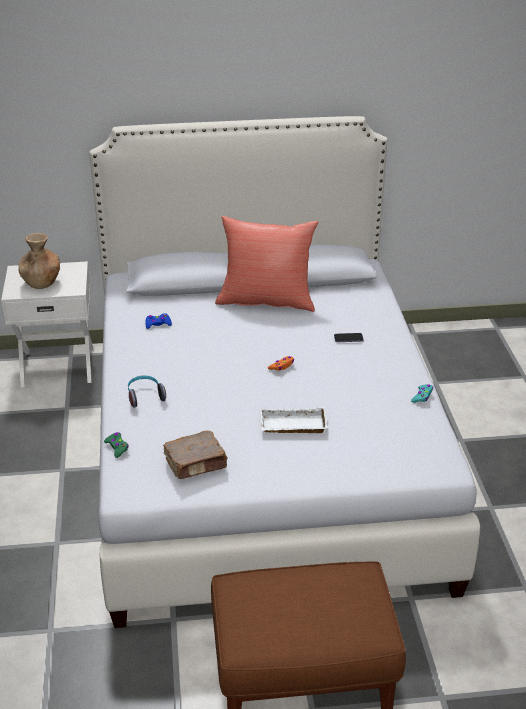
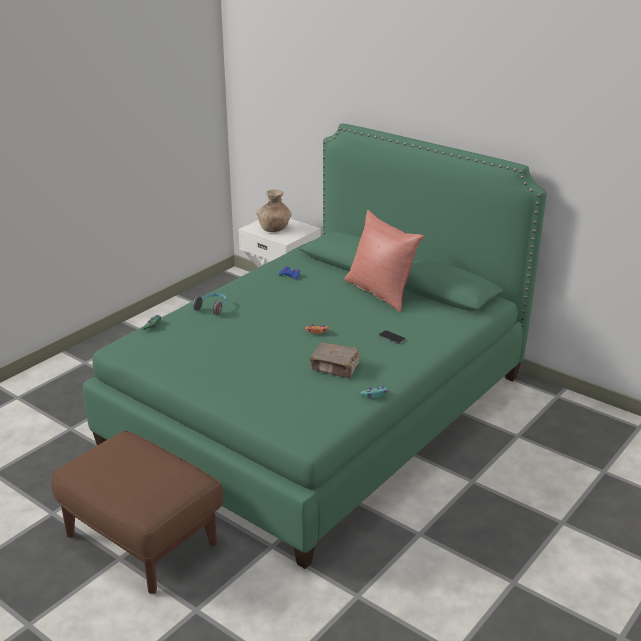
camera: 45 degrees right, 5 degrees down
(196, 464) = (172, 353): brown book -> brown book (335, 368)
(261, 453) = (320, 409): white bed -> green bed
(292, 426) = (260, 365): white tray -> none

